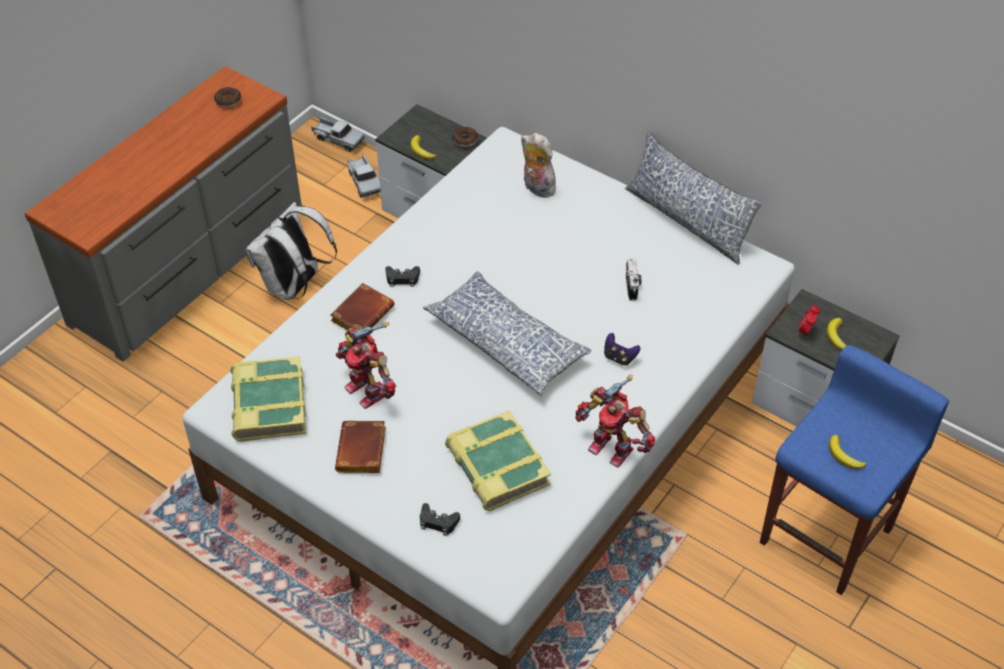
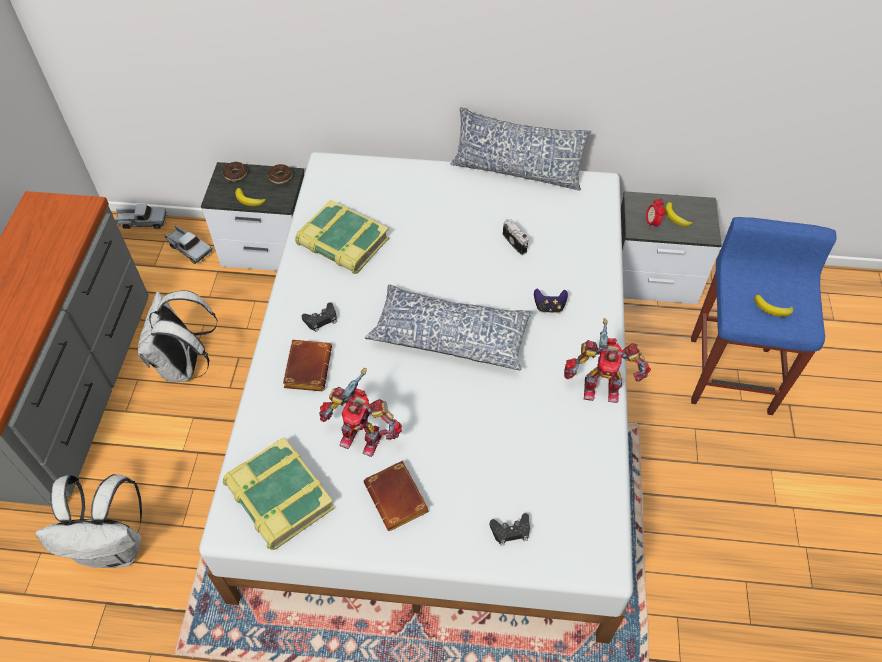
camera: 30 degrees left, 5 degrees up
(143, 411) = (115, 548): none -> white backpack
(228, 101) = (50, 223): donut -> donut (235, 174)
(496, 467) = (522, 452): book -> book (342, 243)
(536, 188) = (379, 192): plush toy -> none

